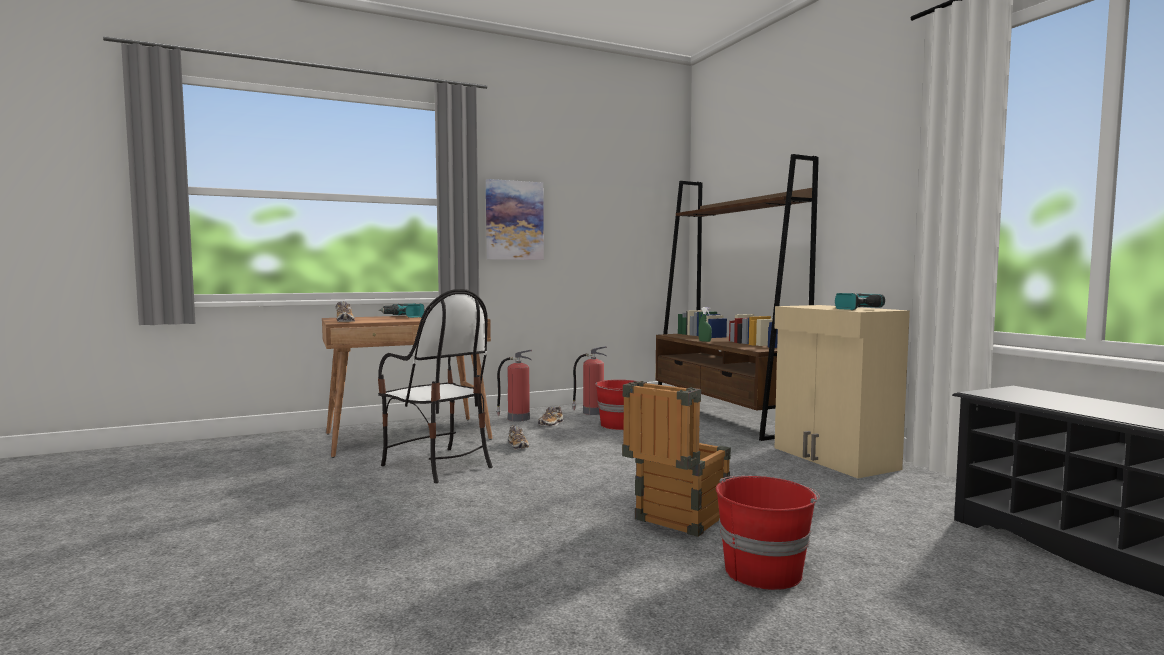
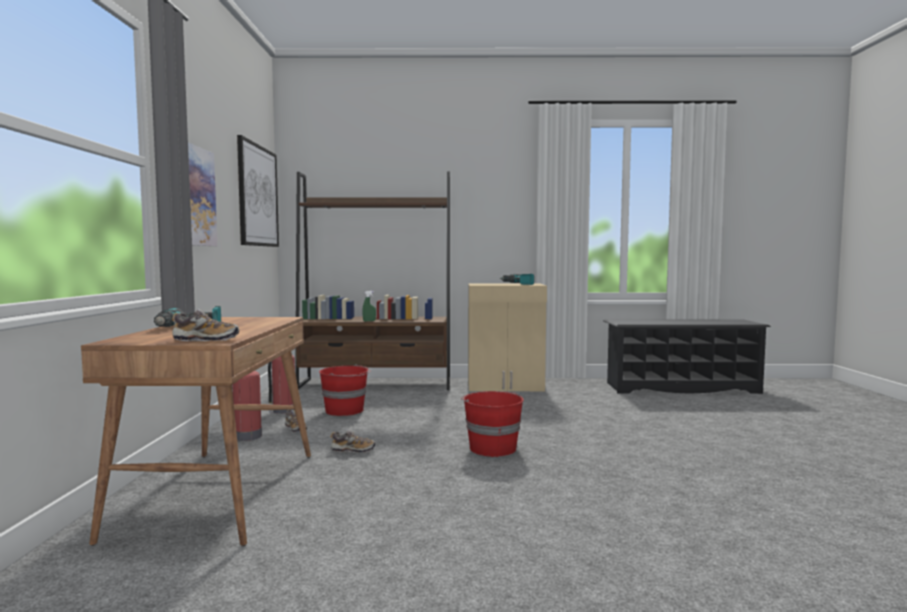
camera: 65 degrees left, 0 degrees up
(437, 465) = (370, 489): chair -> none
(640, 210) = (258, 196): none -> picture
(675, 520) = (587, 437): crate -> none
(763, 570) = (669, 435): red bucket -> red bucket (492, 448)

